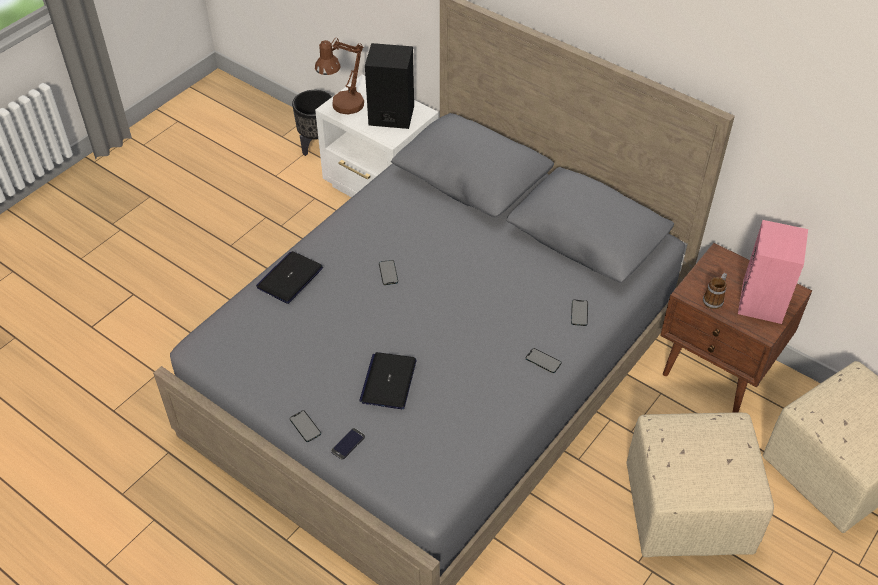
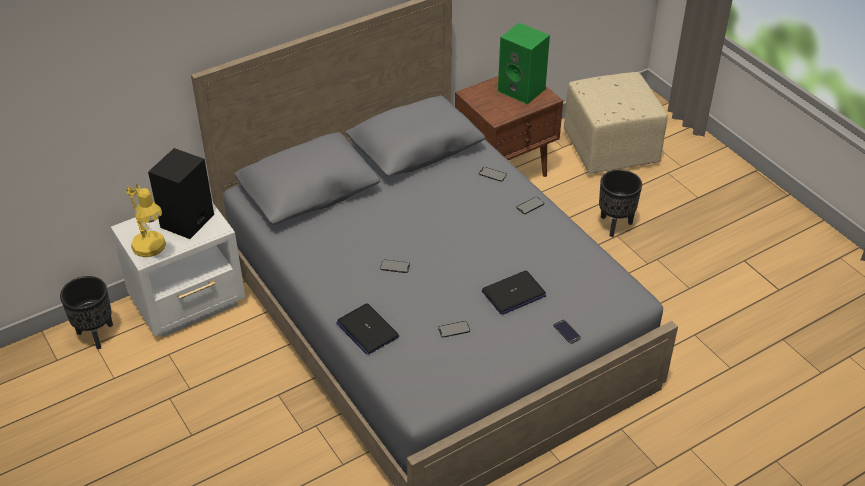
camera: 70 degrees left, 5 degrees down
(305, 426) = (539, 353): phone -> phone (454, 329)
(343, 108) = (152, 250): brown table lamp -> yellow table lamp
(388, 381) = (513, 294): laptop -> laptop turned 60 degrees counterclockwise
(689, 509) = (614, 225): beige ottoman -> black planter
(714, 299) = (509, 109): mug -> none
(763, 302) = (523, 90): pink speaker -> green speaker

